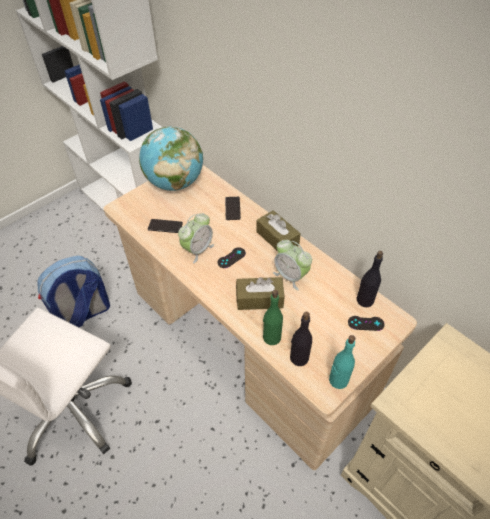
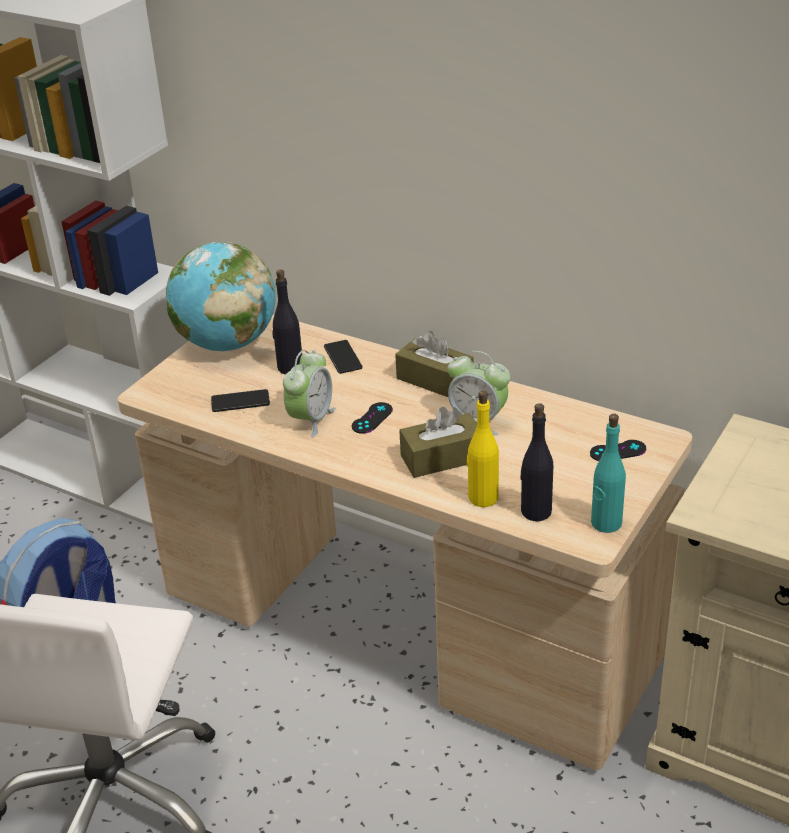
camera: 15 degrees left, 15 degrees down
(271, 337) = (482, 498): green bottle -> yellow bottle
(364, 300) = (604, 425): black bottle -> black bottle (290, 368)

